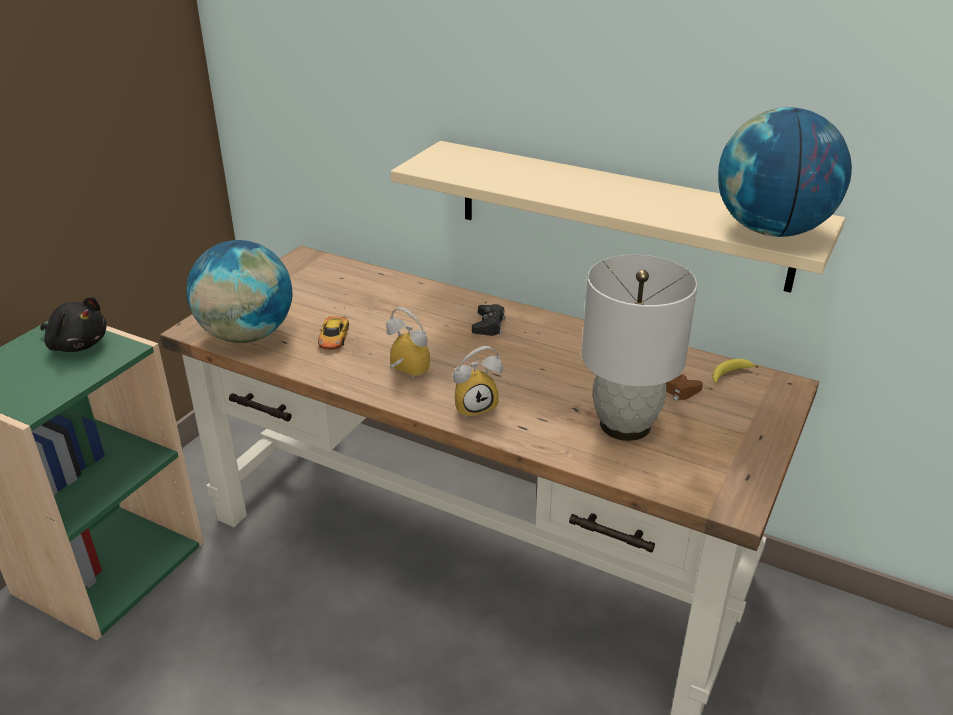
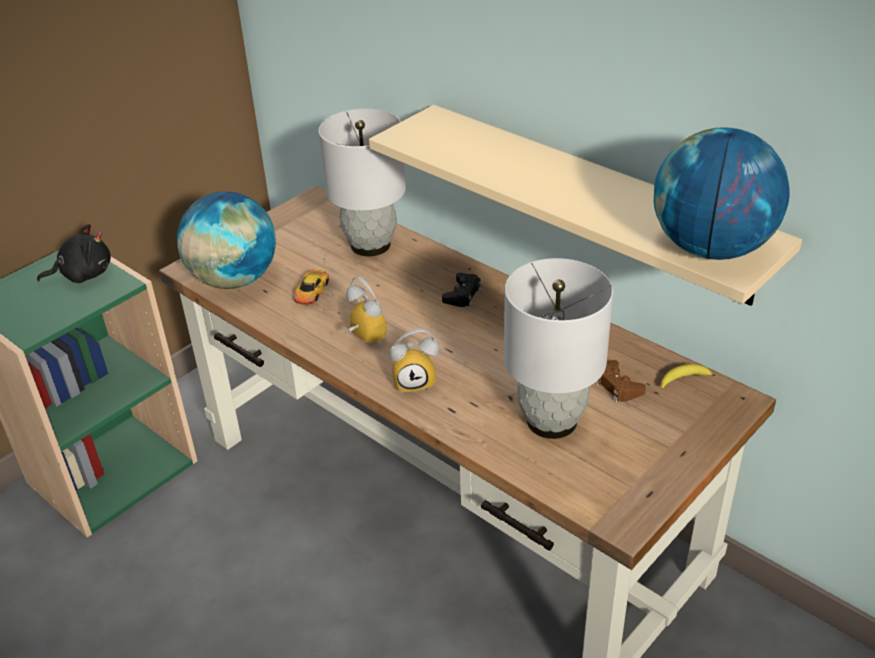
camera: 15 degrees right, 5 degrees up
(77, 344) = (83, 274): black plush toy -> black plush toy turned 60 degrees counterclockwise
(378, 291) = (370, 245): none -> white table lamp

